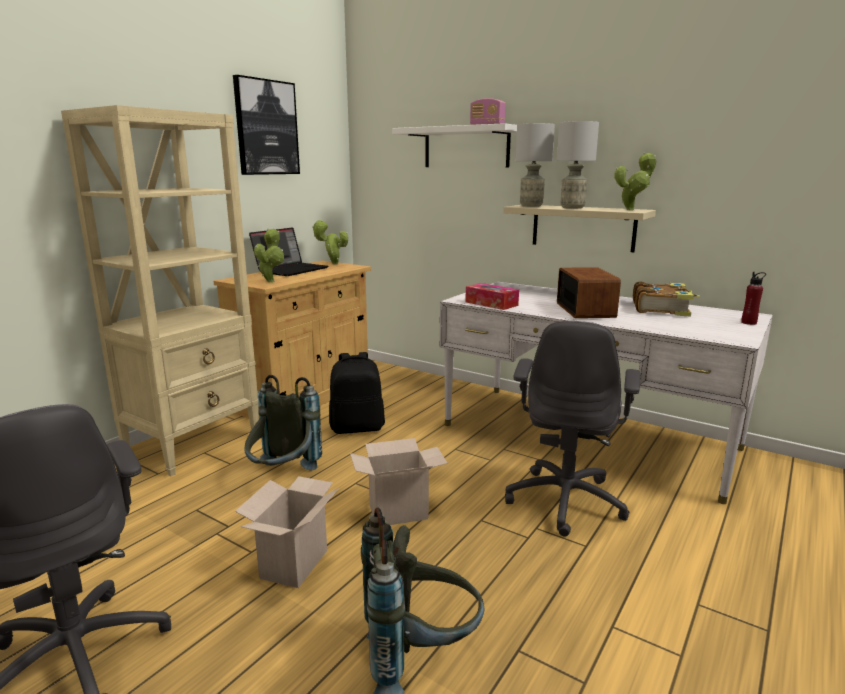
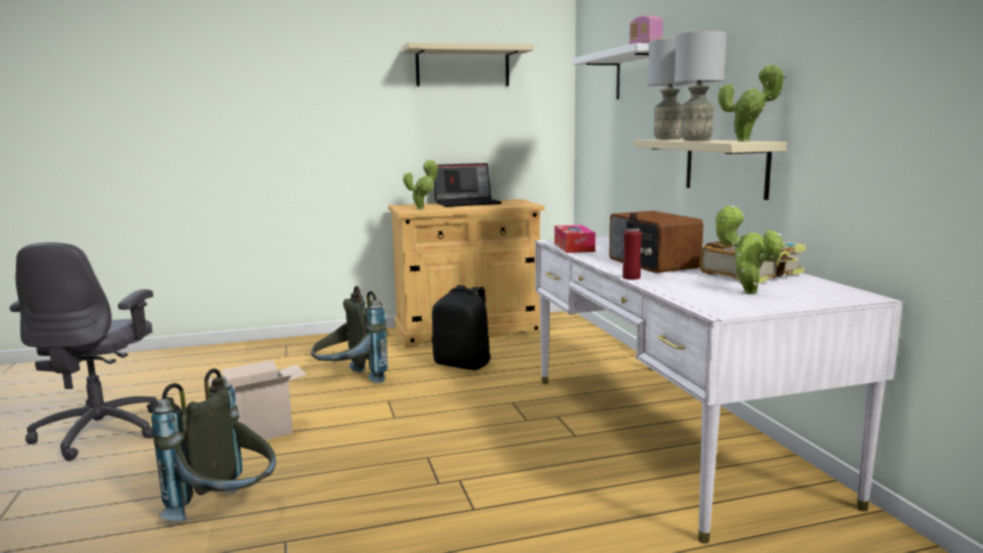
camera: 40 degrees right, 5 degrees down
(194, 443) = (336, 344): beige bookcase -> none
(266, 128) = (462, 67): picture -> beige shelf
(332, 264) = (518, 202): potted plant -> potted plant (745, 292)
(400, 511) = (381, 429): cardboard box -> none
(566, 500) = (529, 472): grey office chair -> none
(586, 310) = (652, 263): radio -> radio turned 120 degrees clockwise
(749, 323) = (817, 301): red bottle -> red bottle (631, 277)

